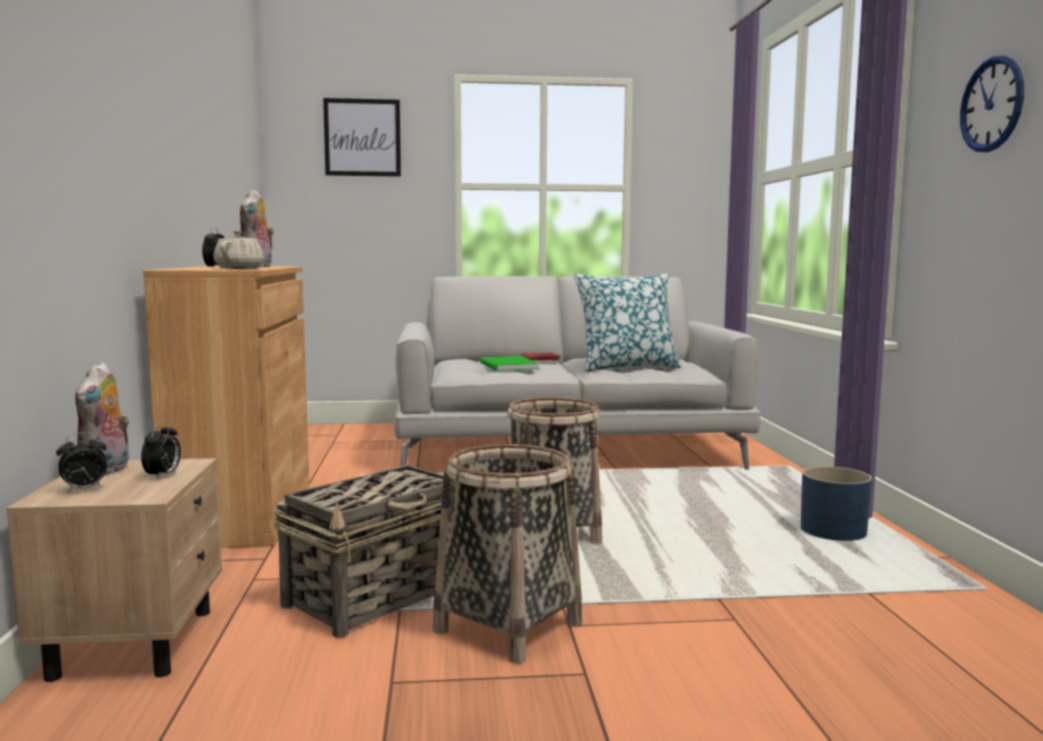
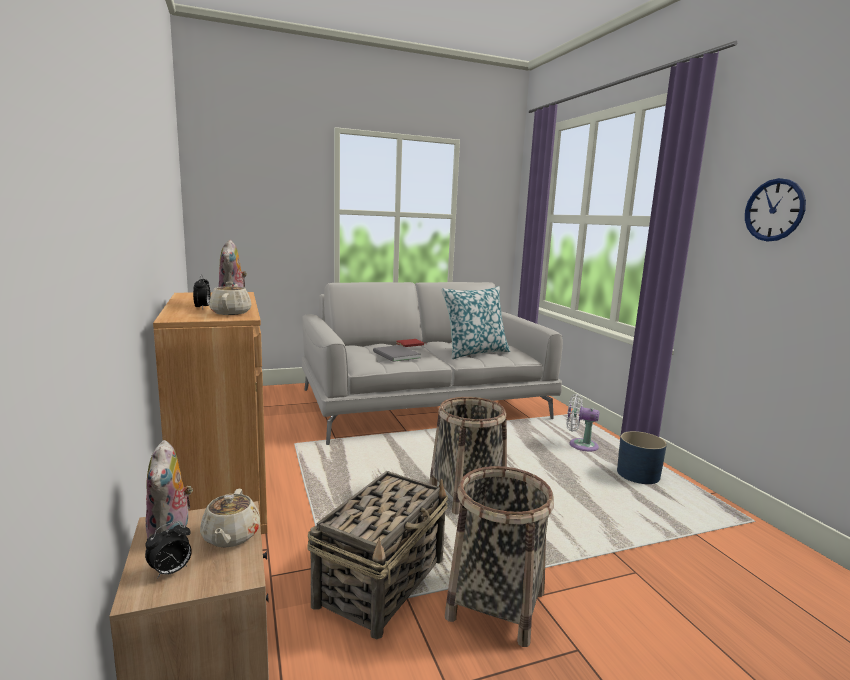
camera: 15 degrees left, 5 degrees up
(163, 475) = (230, 536): alarm clock -> beige teapot
(362, 137) = (264, 171): picture -> none
(508, 366) = (396, 355): green book -> grey book
(767, 497) = (580, 445): none -> white fan

